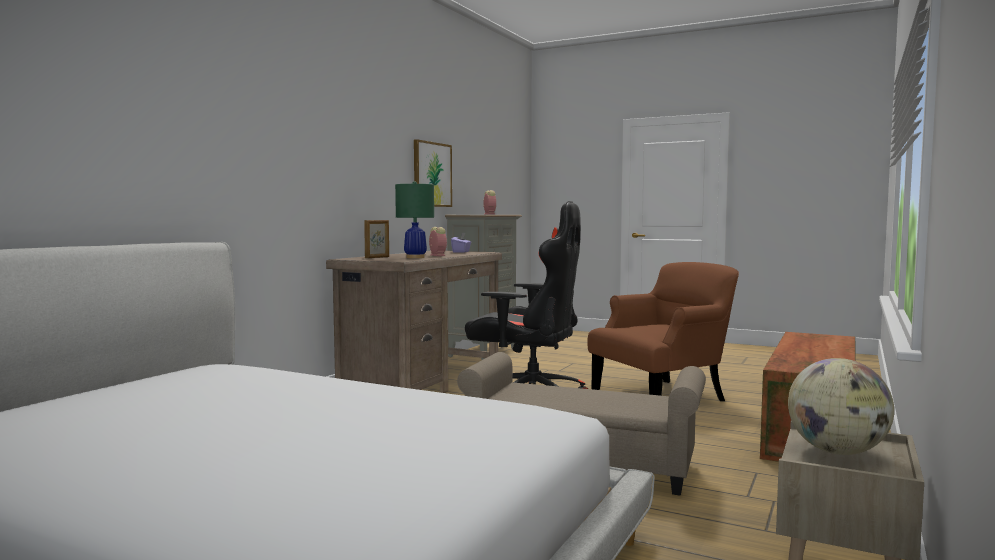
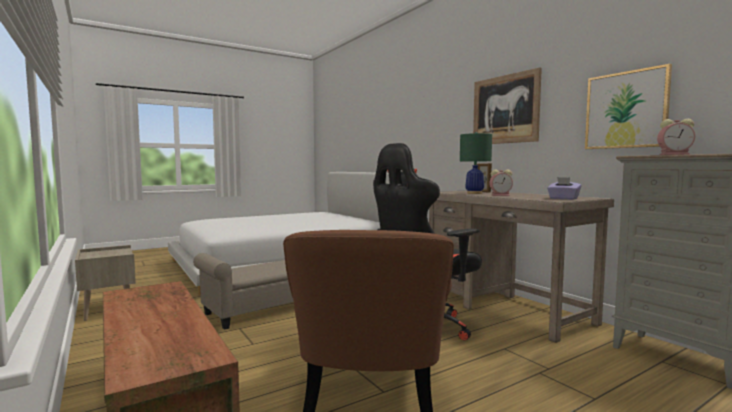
camera: 120 degrees right, 0 degrees up
(350, 149) = (505, 109): none -> picture
(837, 452) = (110, 254): globe -> none

